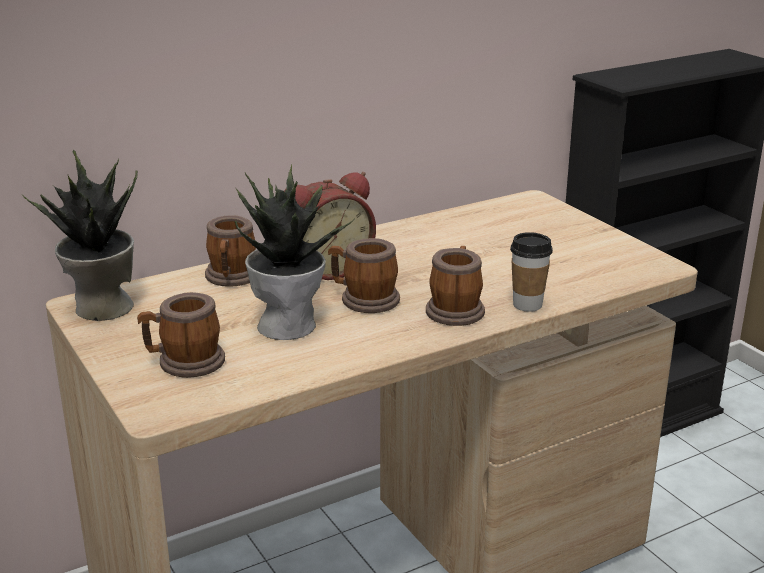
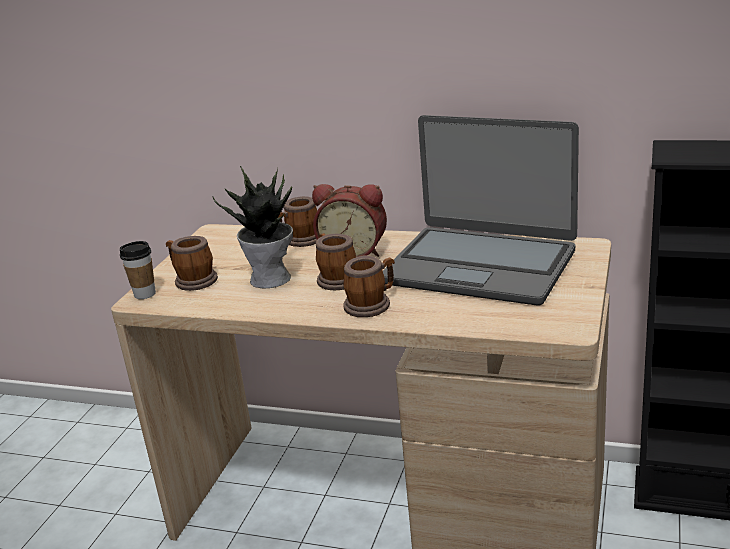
camera: 50 degrees right, 0 degrees up
(101, 308) = (216, 237): potted plant -> none
(480, 242) = (480, 266): none -> laptop
(527, 305) = (418, 319): cup -> cup (145, 294)

